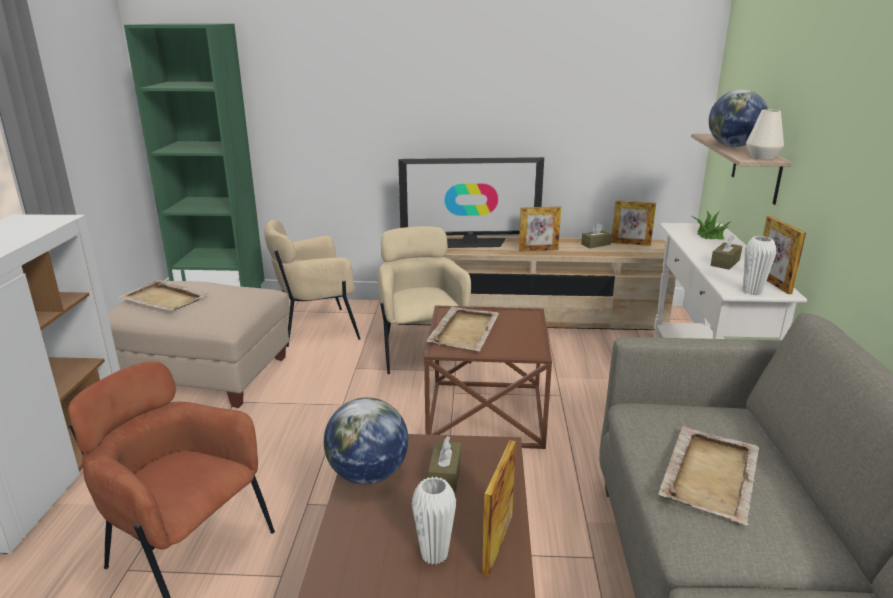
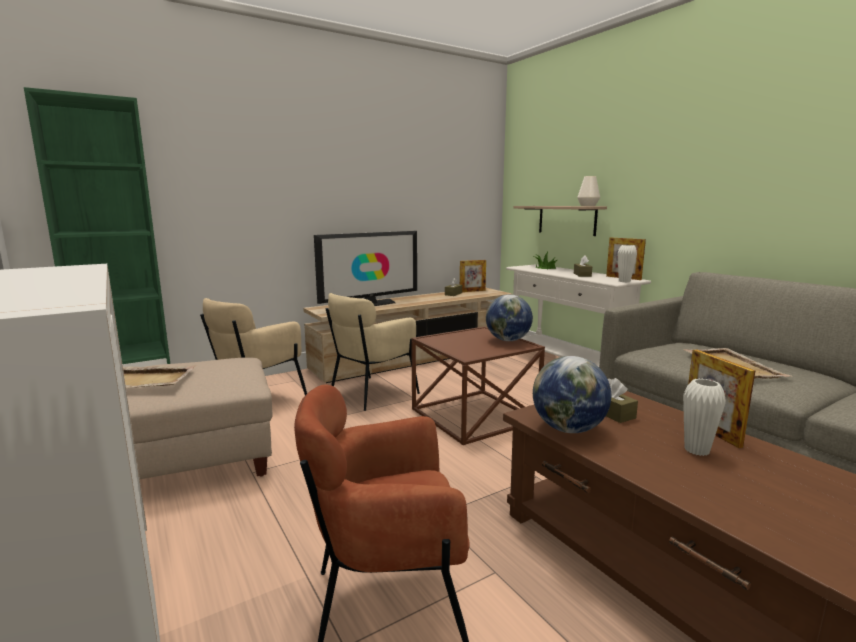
camera: 35 degrees left, 10 degrees down
(421, 351) = (371, 394): beige armchair -> beige armchair turned 90 degrees counterclockwise
(465, 331) = (461, 345): beige tray -> none
(538, 250) = (424, 301): picture frame -> none
(733, 146) = (556, 205): globe -> globe (507, 340)

